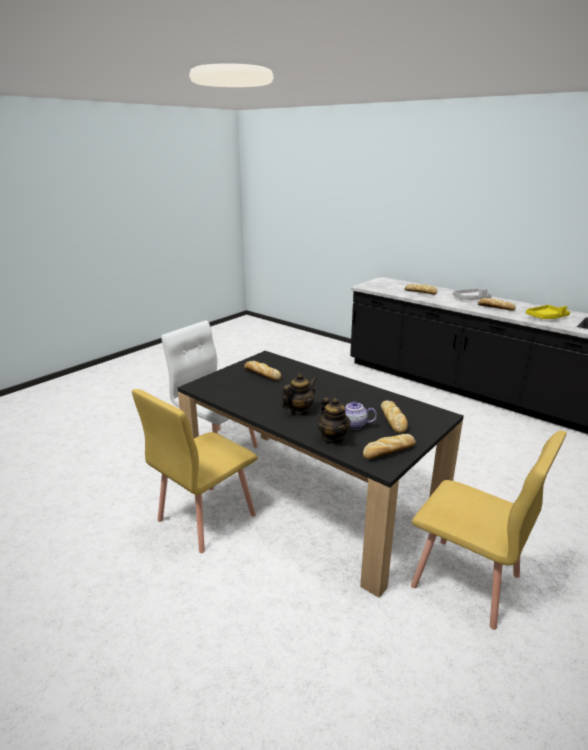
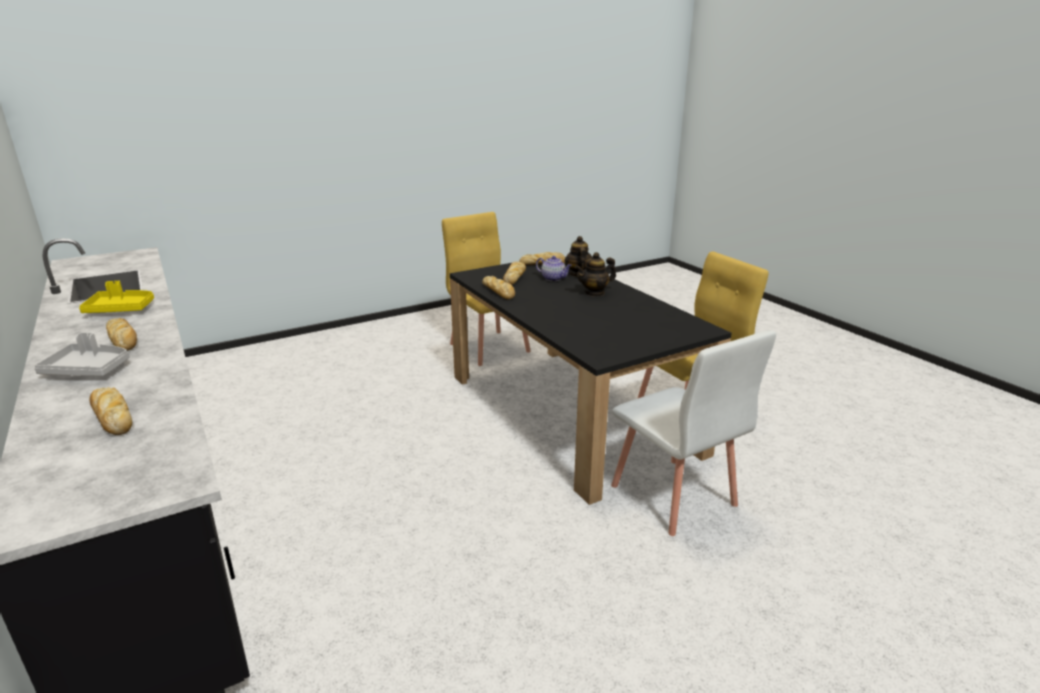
camera: 160 degrees left, 0 degrees up
(261, 374) = (618, 332): bread -> bread (499, 292)

